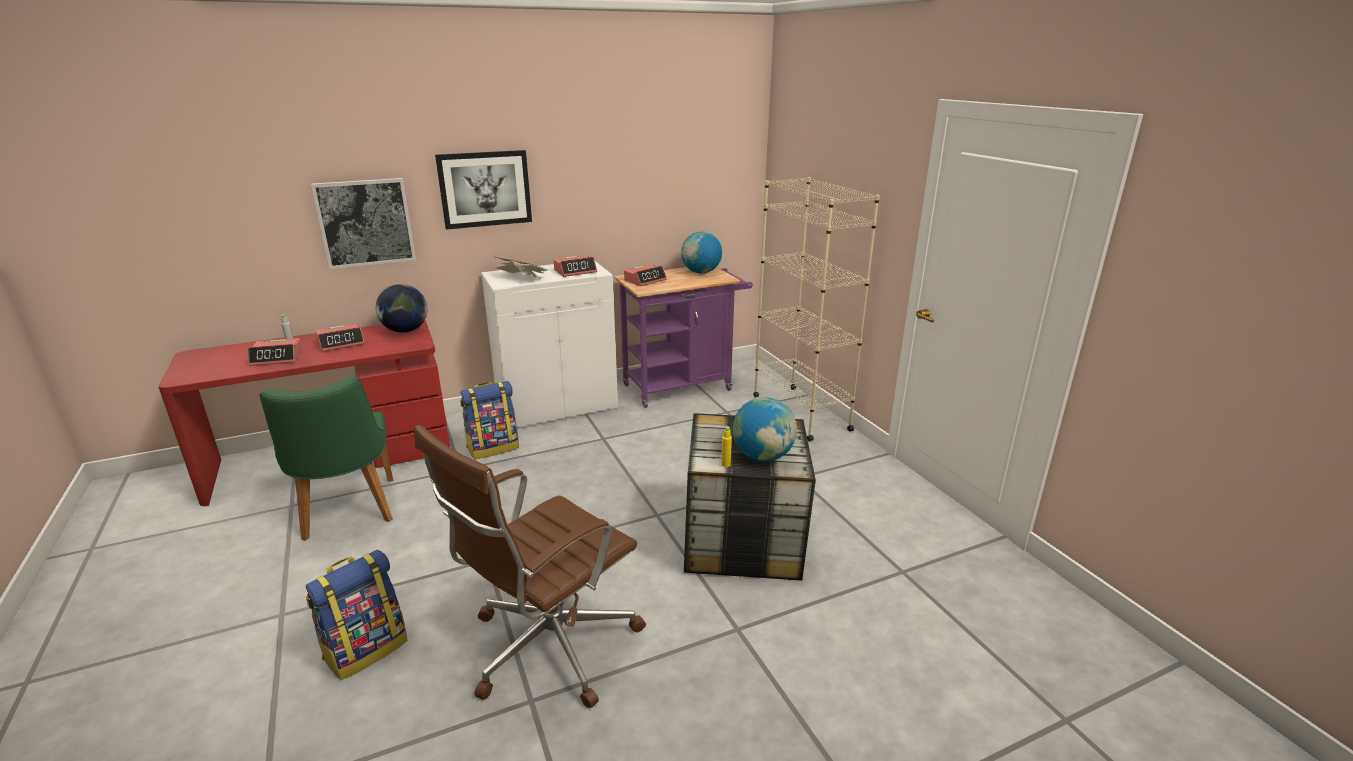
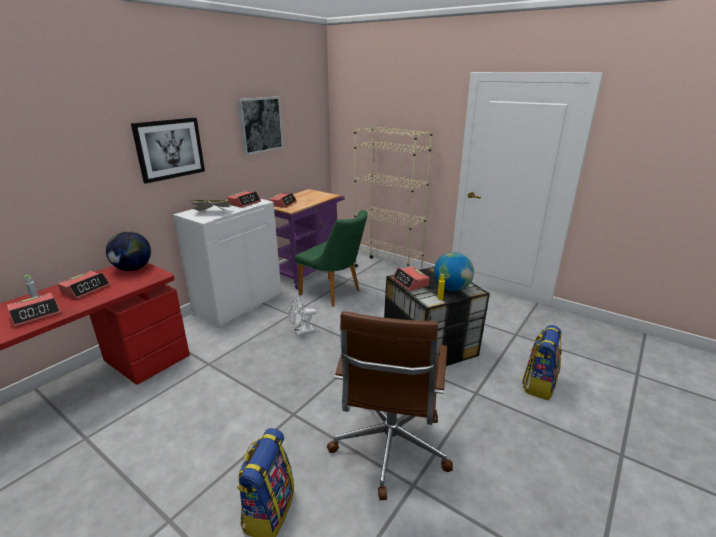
camera: 30 degrees left, 0 degrees up
(347, 514) = (147, 425): green chair -> green chair (334, 293)
(365, 222) = (79, 184): picture -> picture (260, 125)
(493, 447) = (219, 342): backpack -> backpack (539, 384)
(593, 465) = (301, 332): none -> white fan
(701, 272) = (311, 194): globe -> none
(713, 431) = (410, 283): none -> alarm clock

